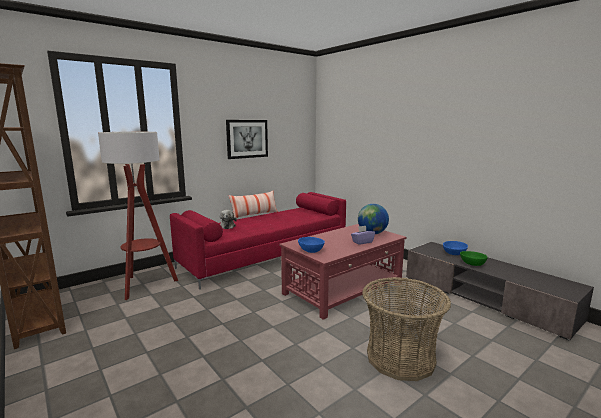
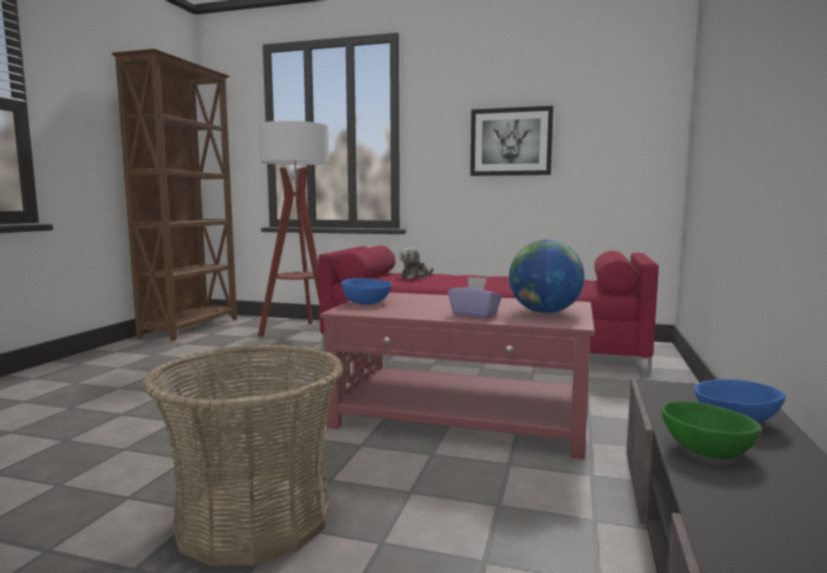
camera: 55 degrees right, 5 degrees down
(254, 215) = (492, 275): pillow -> none

